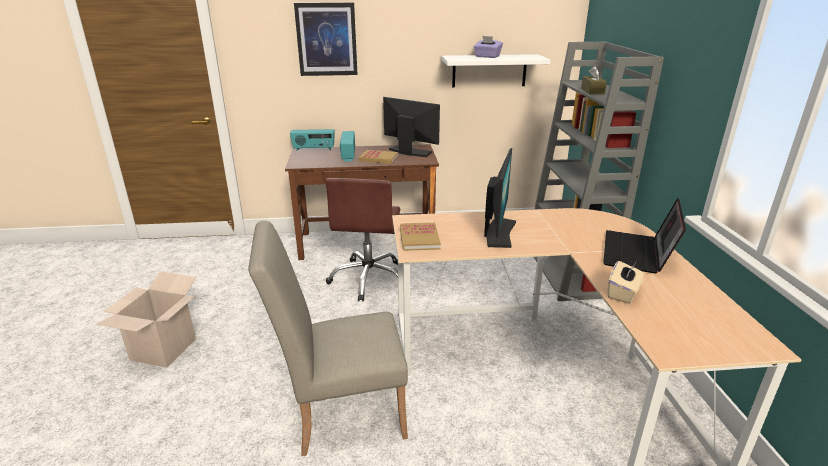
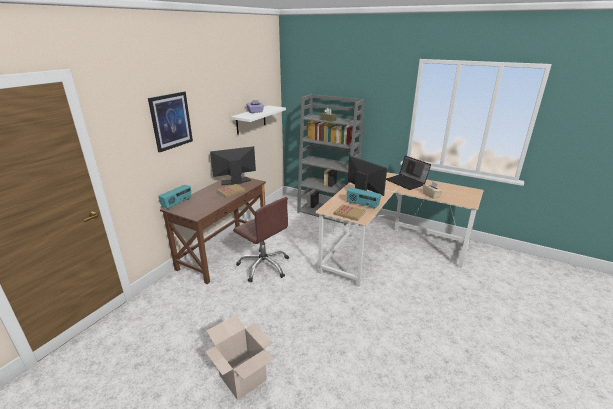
camera: 55 degrees left, 0 degrees up
(340, 415) = (370, 318): beige chair -> none
(348, 155) = (210, 198): radio -> radio (362, 205)

